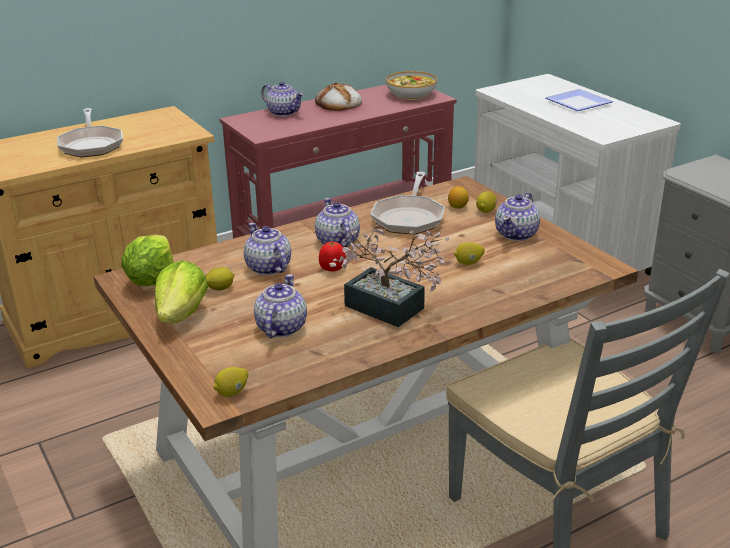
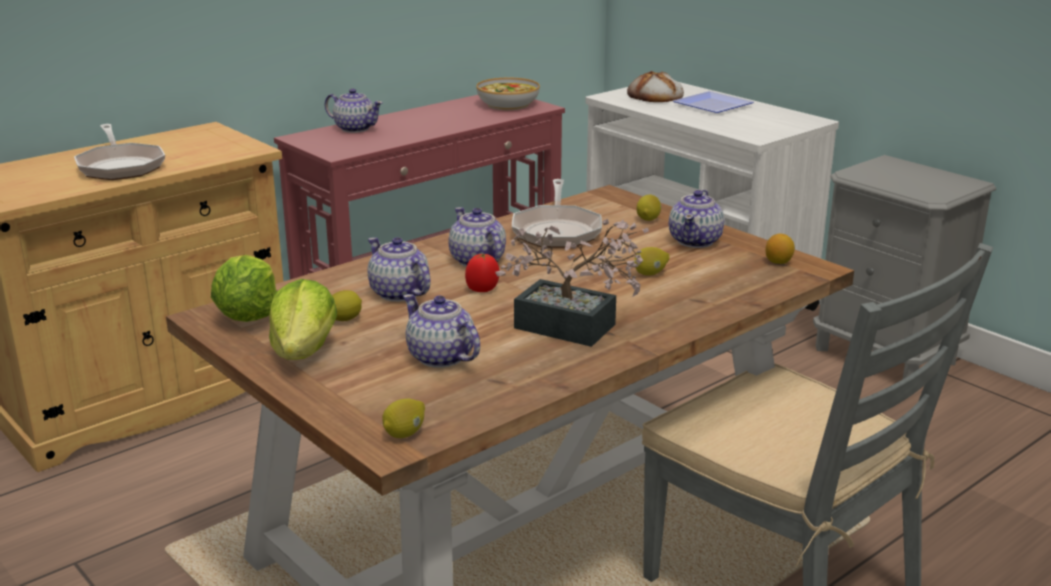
camera: 10 degrees left, 5 degrees down
(280, 328) = (441, 358): teapot -> teapot turned 45 degrees counterclockwise
(338, 104) = (421, 117): bread -> bread (655, 96)
(458, 207) = (612, 217): lemon -> lemon (778, 262)

